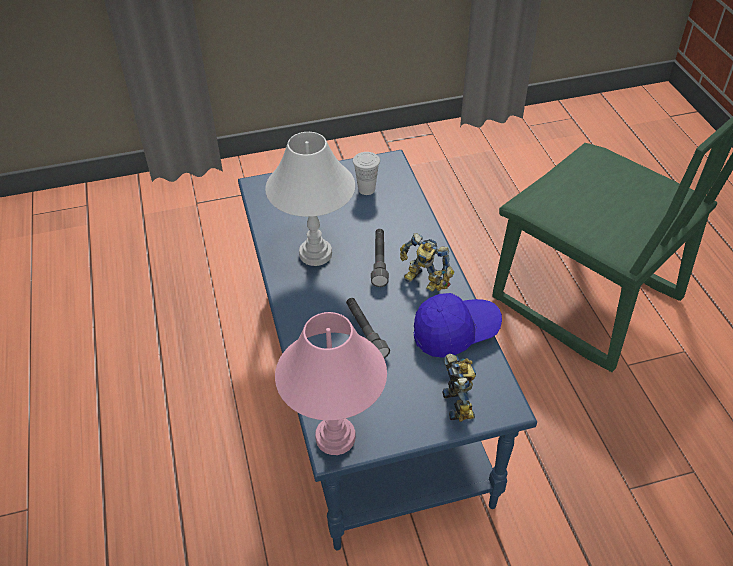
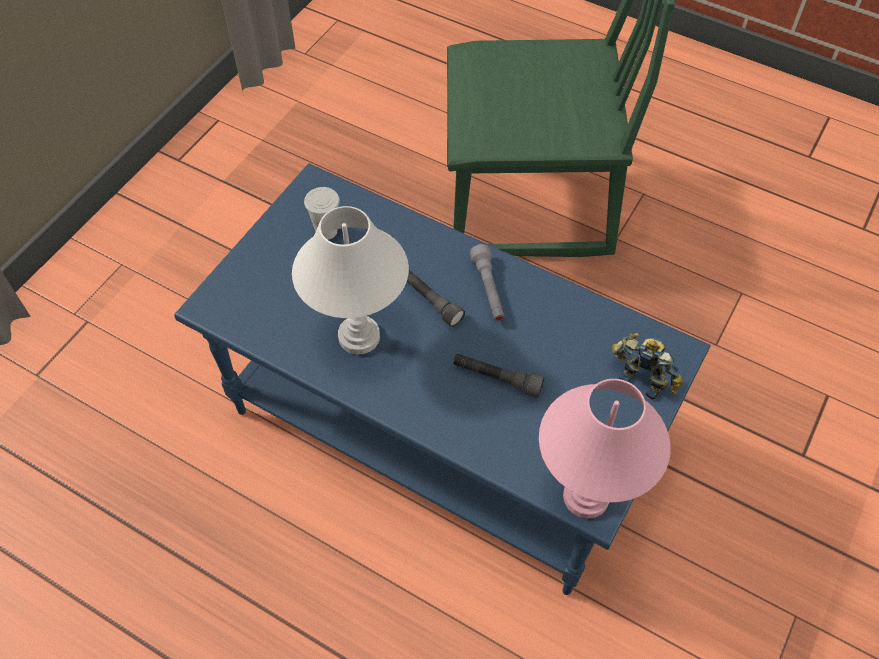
camera: 45 degrees left, 10 degrees up
(423, 282) = (488, 289): toy robot -> grey flashlight
(455, 332) = (568, 317): blue cap -> none

